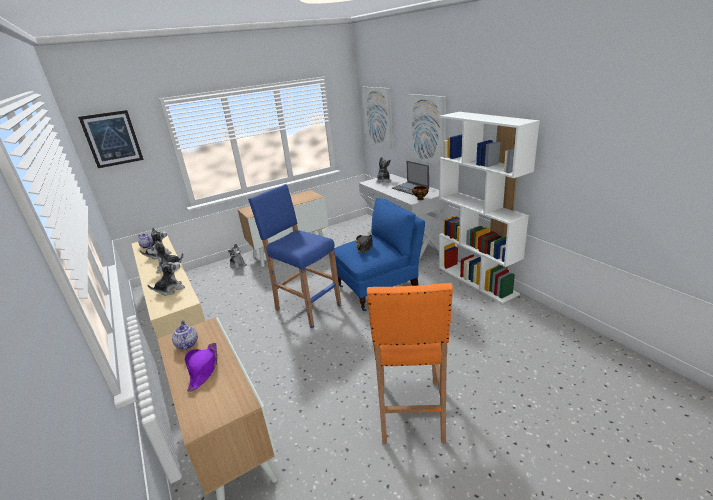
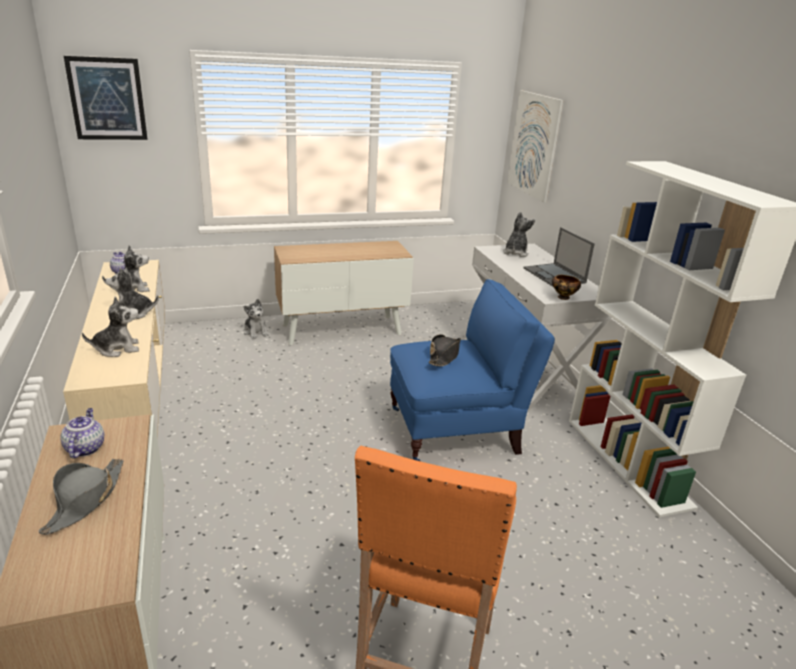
camera: 10 degrees right, 0 degrees up
(204, 369) = (85, 501): purple hat -> grey hat
(307, 307) = (328, 430): blue stool -> none
(426, 129) = (605, 181): picture -> none

